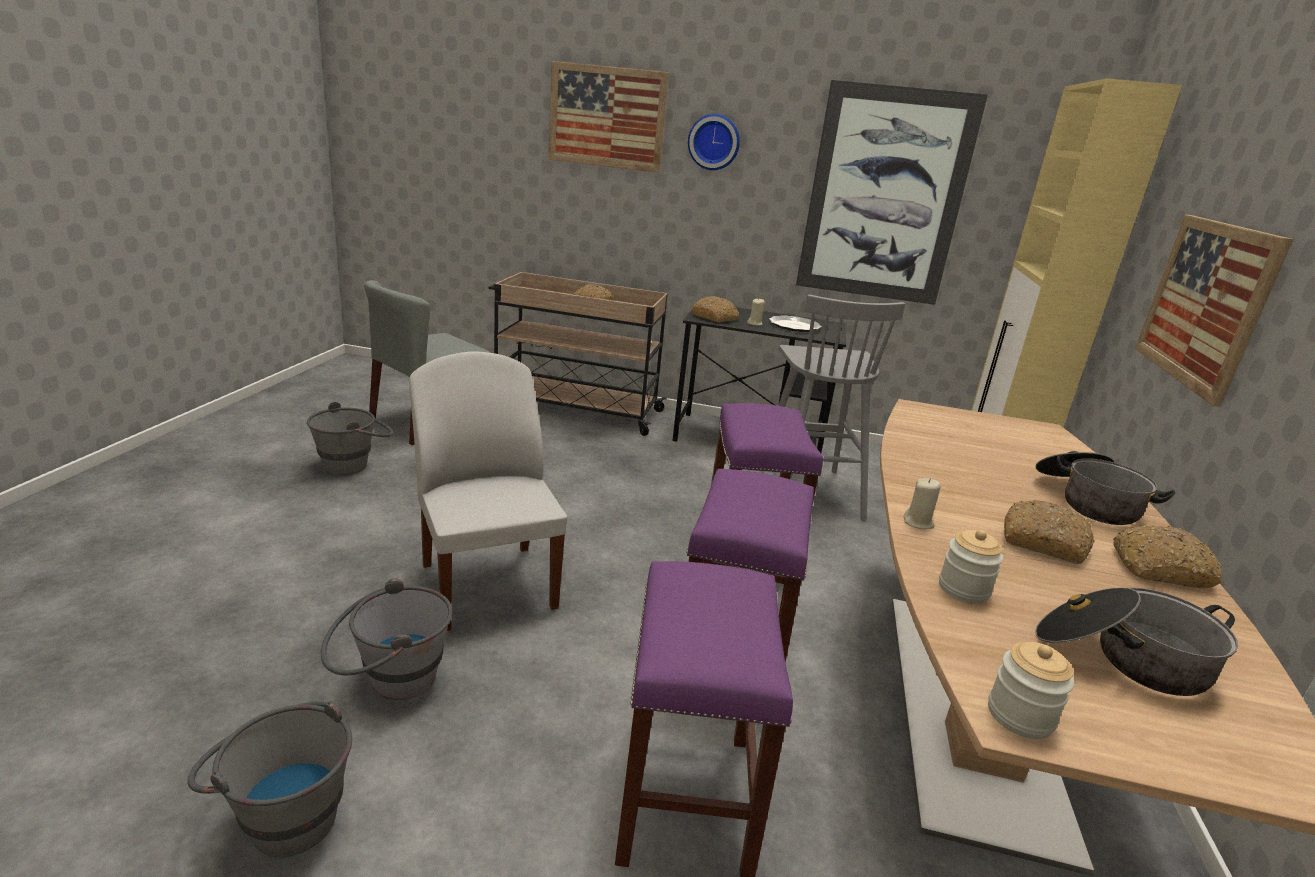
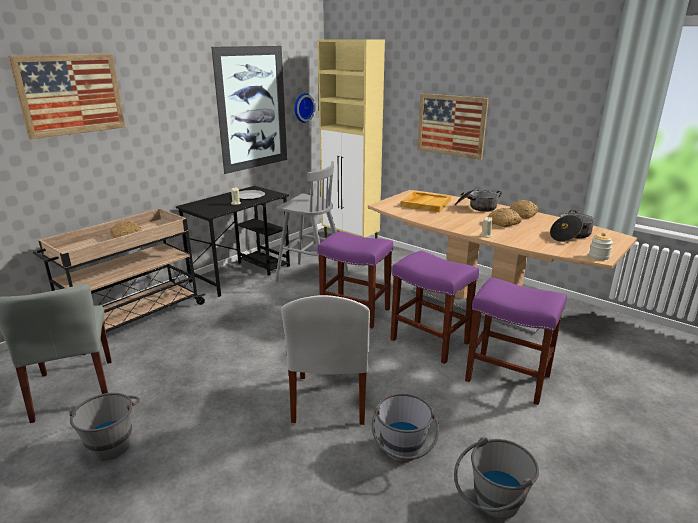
camera: 60 degrees left, 0 degrees up
(488, 583) = (330, 401): white chair -> white chair turned 90 degrees counterclockwise
(714, 142) = (155, 97): wall clock -> wall clock (302, 107)
(715, 317) = (214, 209): bread -> none
(963, 589) = (532, 243): jar -> none
(1003, 445) = (425, 203): none -> beige tray

